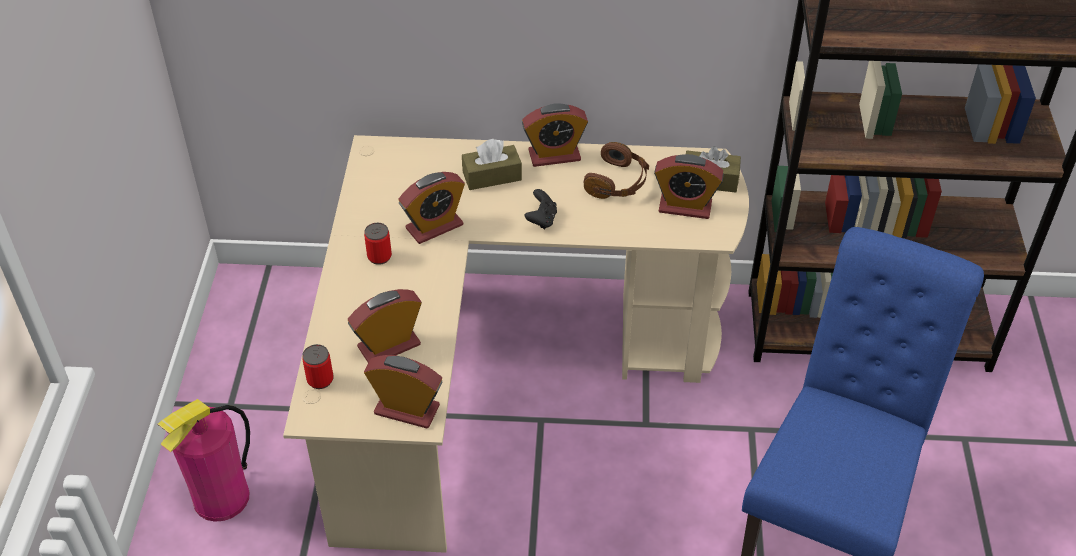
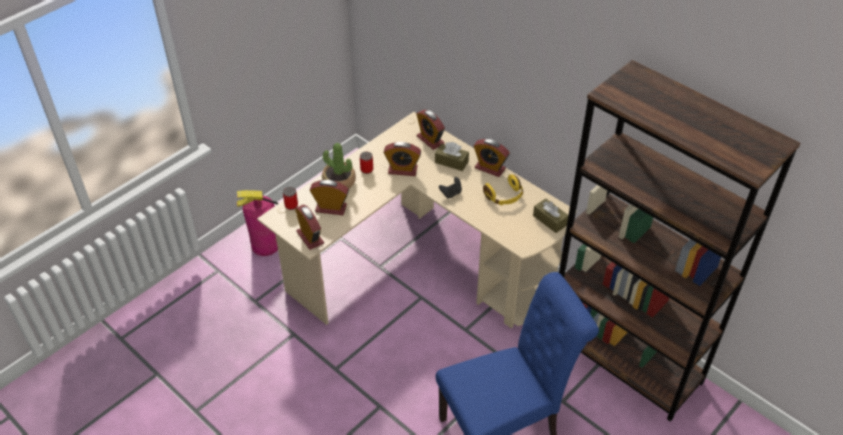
camera: 40 degrees right, 0 degrees up
(356, 299) = (339, 182): none -> potted plant
(618, 183) = (504, 196): brown headphones -> yellow headphones
(685, 207) = (523, 225): alarm clock -> alarm clock (430, 140)

